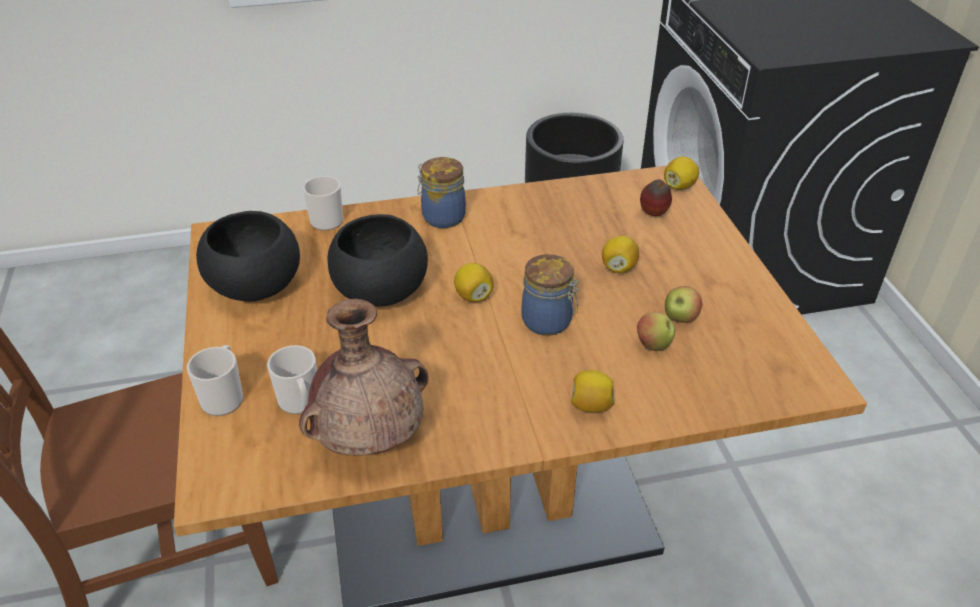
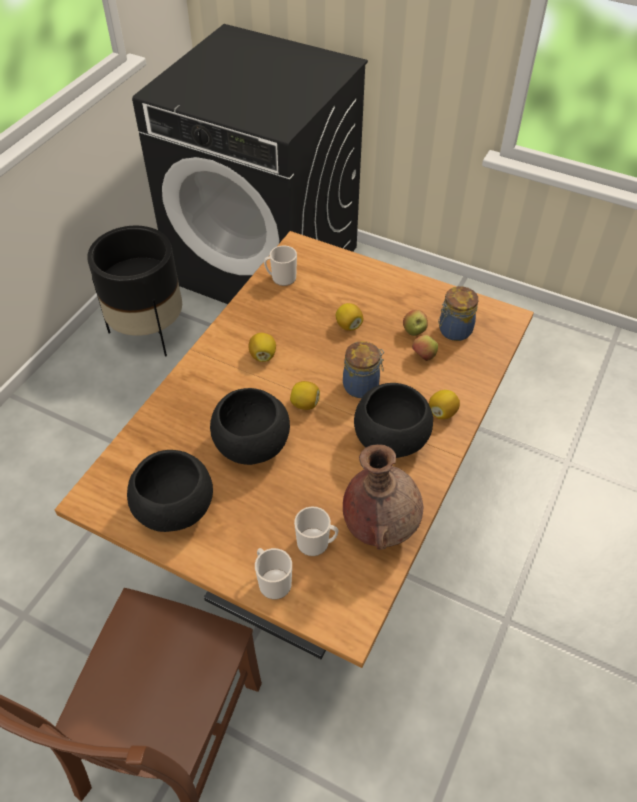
camera: 50 degrees left, 10 degrees up
(324, 219) = (142, 431): mug -> mug (281, 278)
(442, 217) = (211, 370): jar -> jar (453, 331)
(501, 384) = (391, 439): none -> black bowl
(653, 215) = (320, 279): apple -> none
(679, 186) = (307, 250): lemon -> lemon (263, 355)

